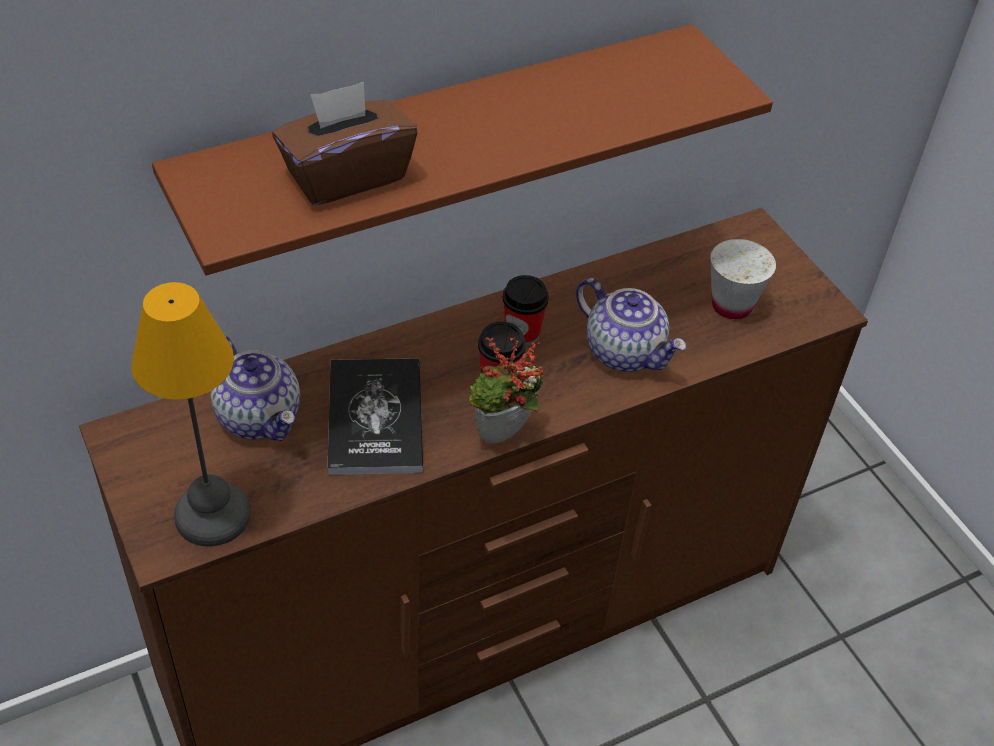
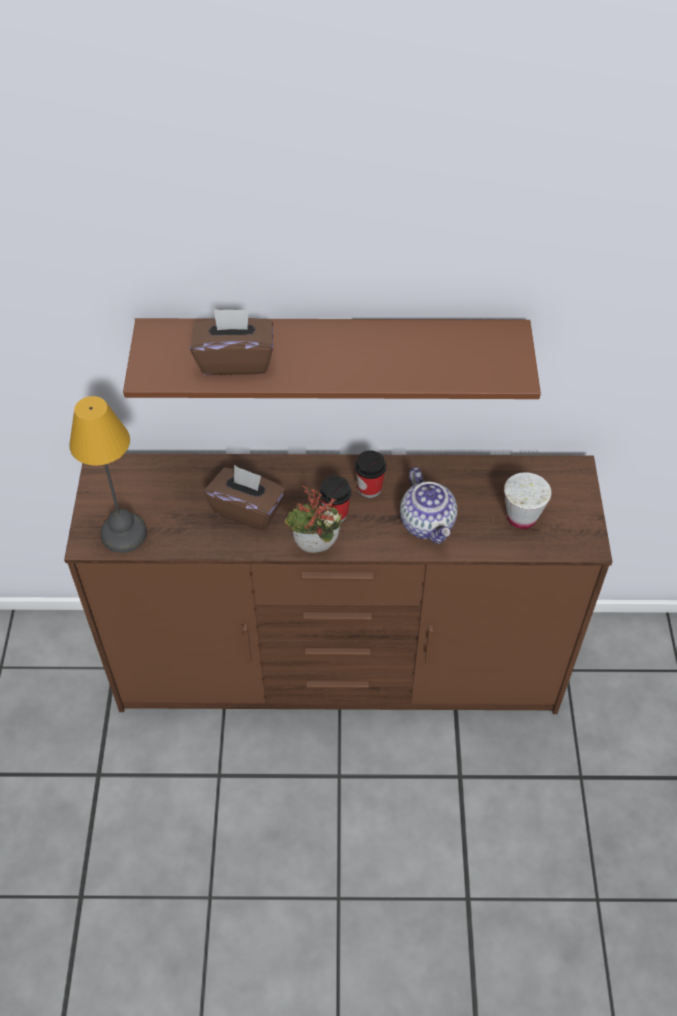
camera: 30 degrees right, 5 degrees up
(260, 417) = (183, 484): teapot -> none
(375, 418) = (247, 509): book -> brown tissue box

